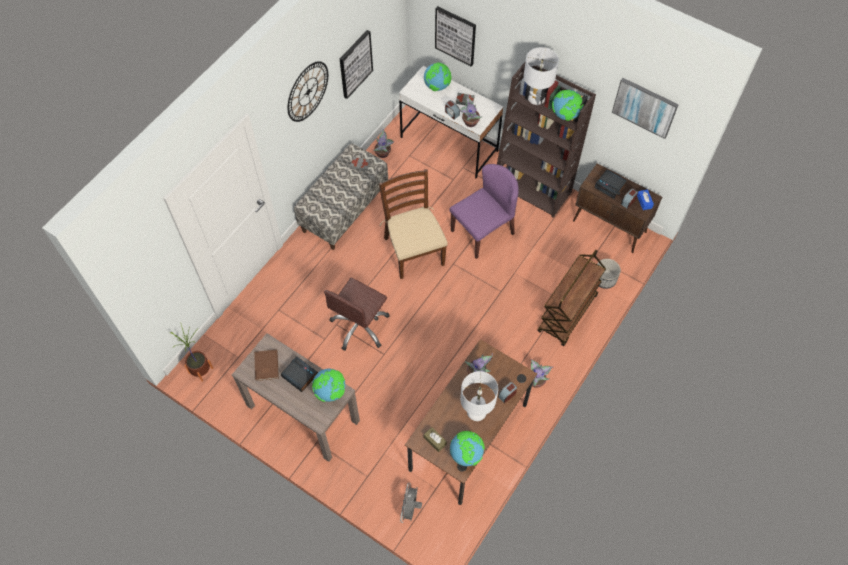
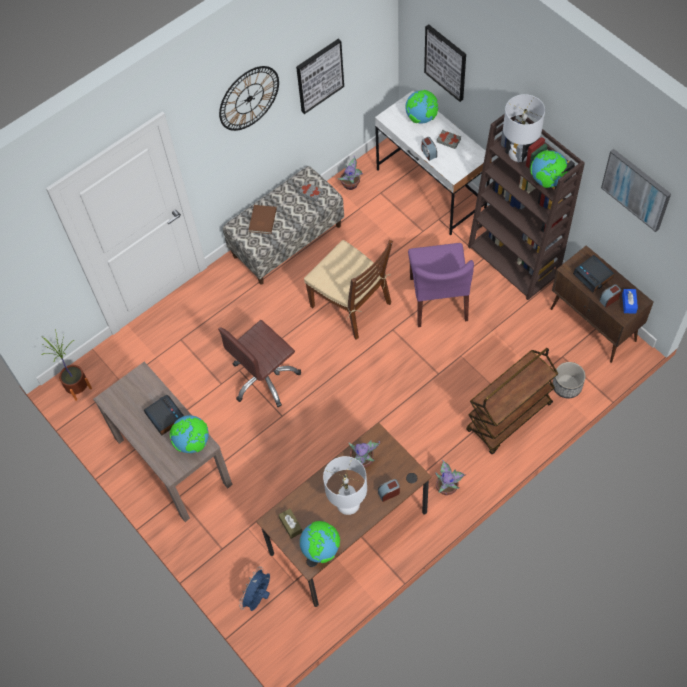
camera: 20 degrees right, 0 degrees up
(265, 366) = (132, 398): brown book -> brown book (261, 220)
(410, 509) = (258, 597): grey fan -> blue fan
(413, 251) = (351, 305): brown chair -> brown chair turned 135 degrees clockwise
(469, 122) = (446, 167): potted plant -> none
(482, 232) = (438, 299): purple chair -> purple chair turned 105 degrees clockwise

